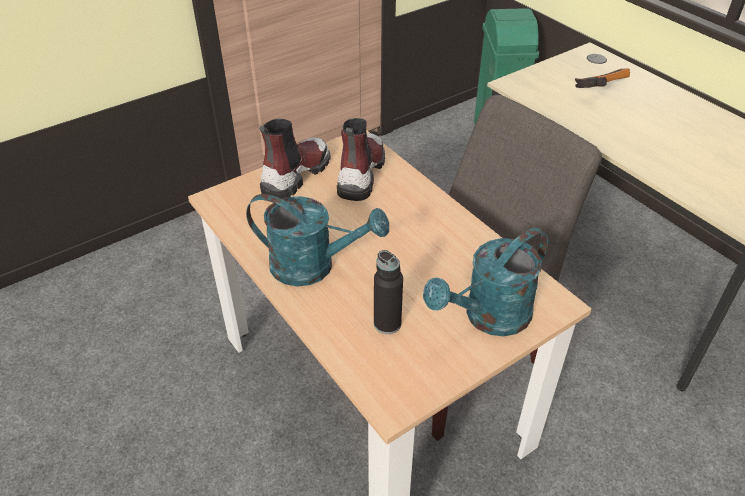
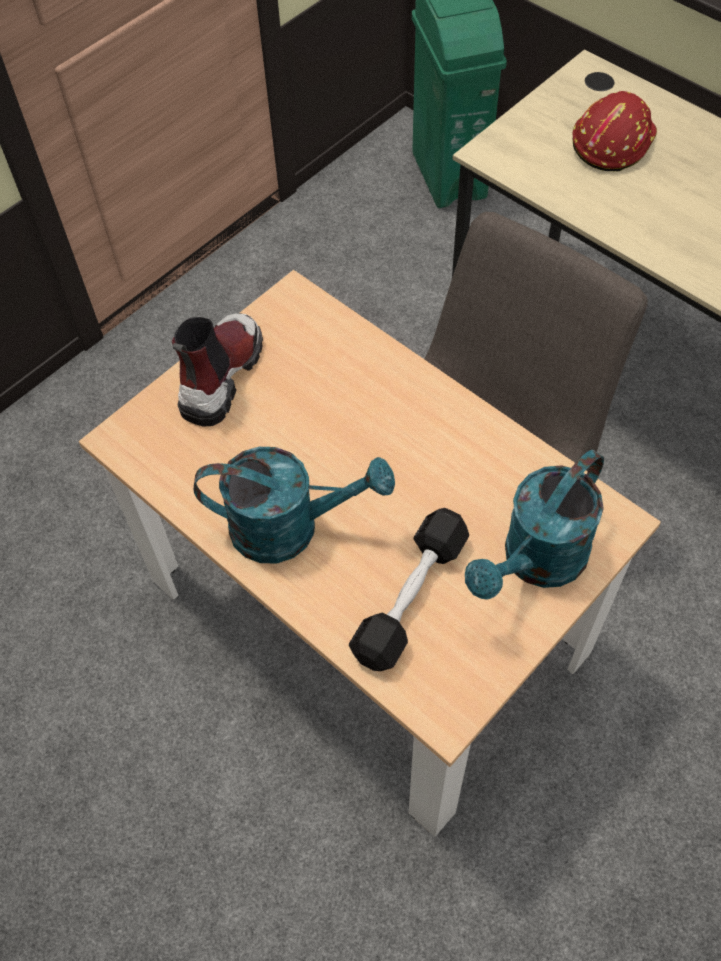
camera: 10 degrees left, 15 degrees up
(360, 173) = (312, 356): boot -> none
(387, 324) = (410, 597): black bottle -> black dumbbell
(598, 89) = (611, 141): hammer -> red hard hat

